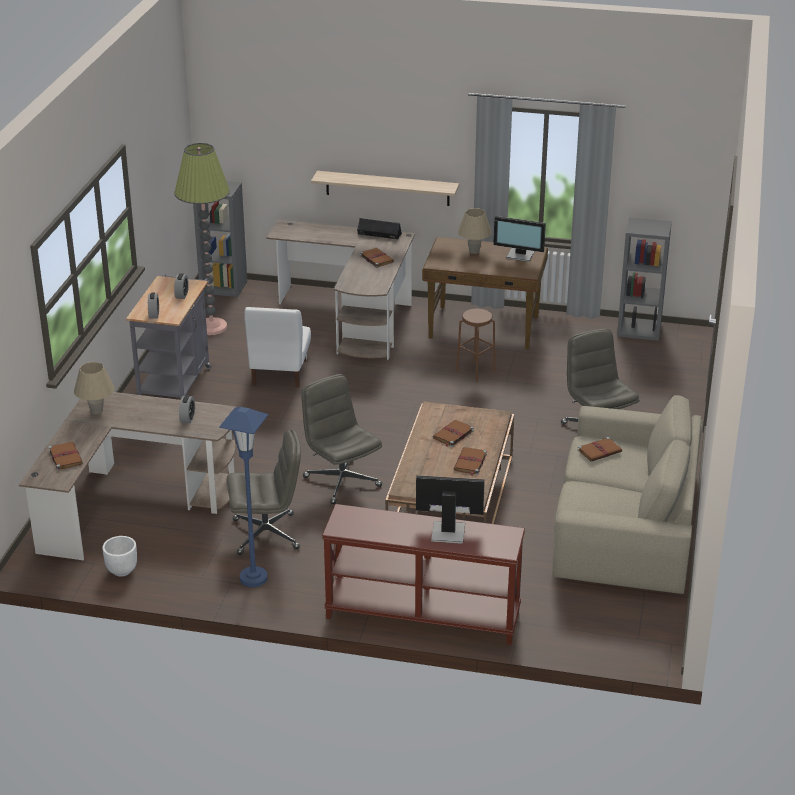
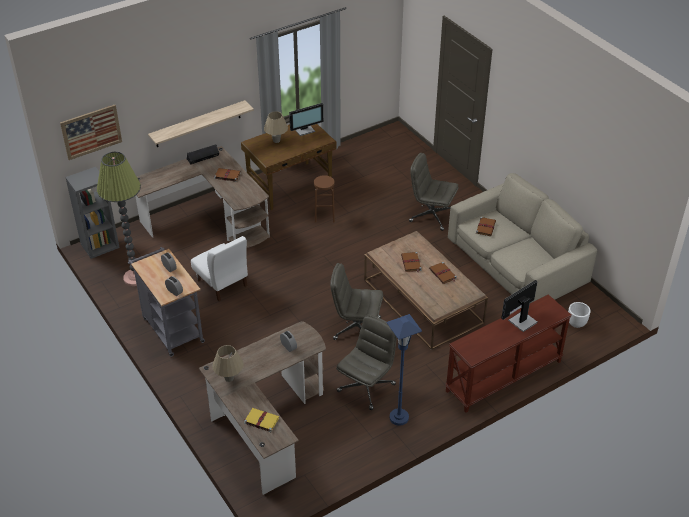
camera: 45 degrees left, 10 degrees up
(65, 457) = (261, 420): brown book -> yellow book
(122, 571) = (327, 467): white planter -> white planter (576, 324)
(245, 135) = (91, 131): none -> picture
(639, 329) = (367, 142): grey bookcase -> none

